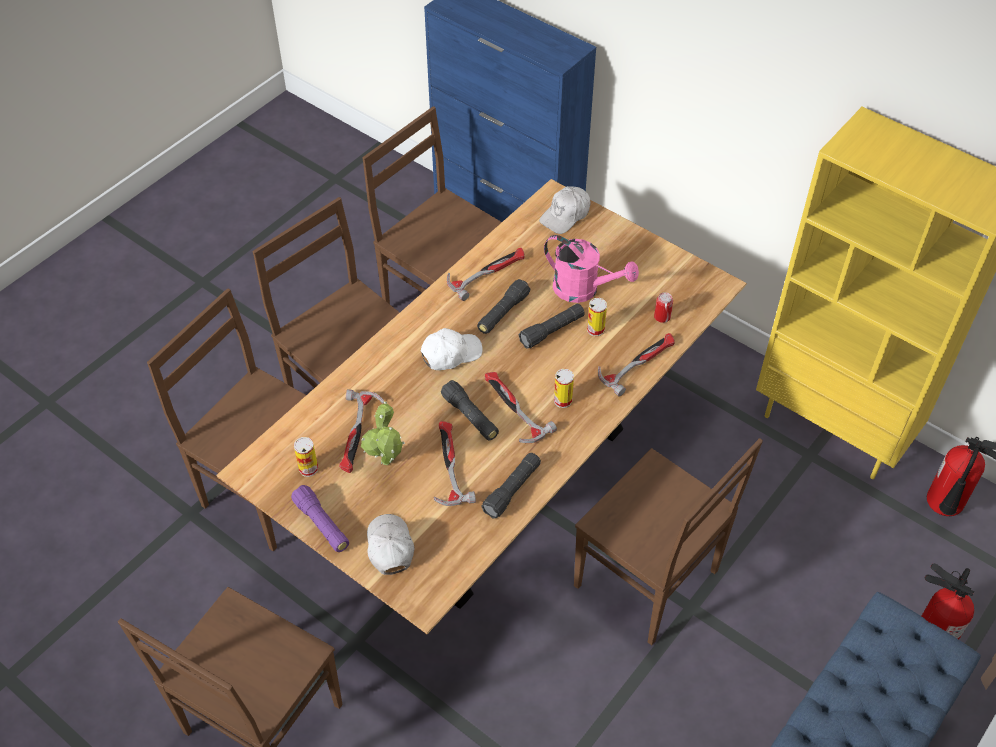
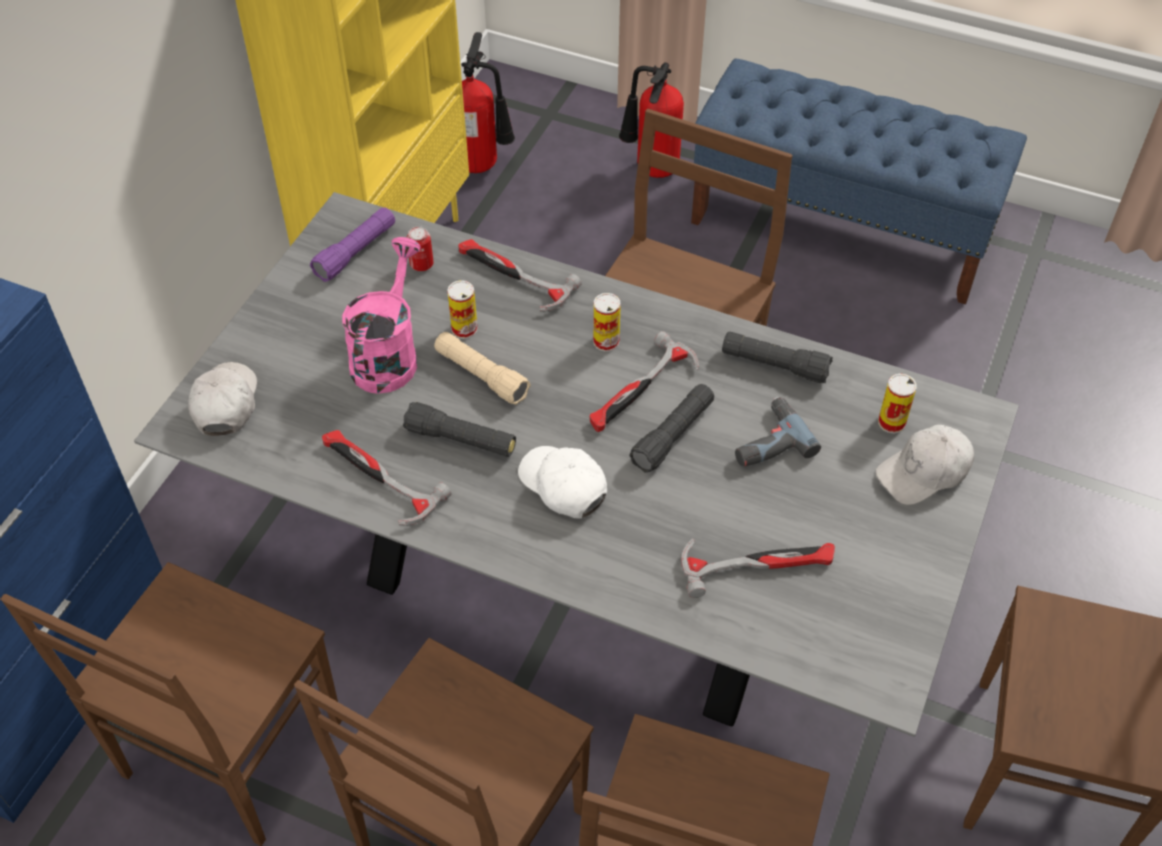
camera: 105 degrees left, 0 degrees up
(308, 468) = (846, 608): can -> can (891, 422)
(322, 524) = (929, 561): purple flashlight -> purple flashlight (356, 252)
(387, 464) = (795, 511): potted plant -> none
(448, 466) = (766, 440): hammer -> power drill
(498, 484) = (580, 585): brown dining table -> grey dining table
(552, 331) = (481, 376): black flashlight -> beige flashlight
(565, 215) = (225, 404): white cap -> white cap turned 120 degrees counterclockwise

